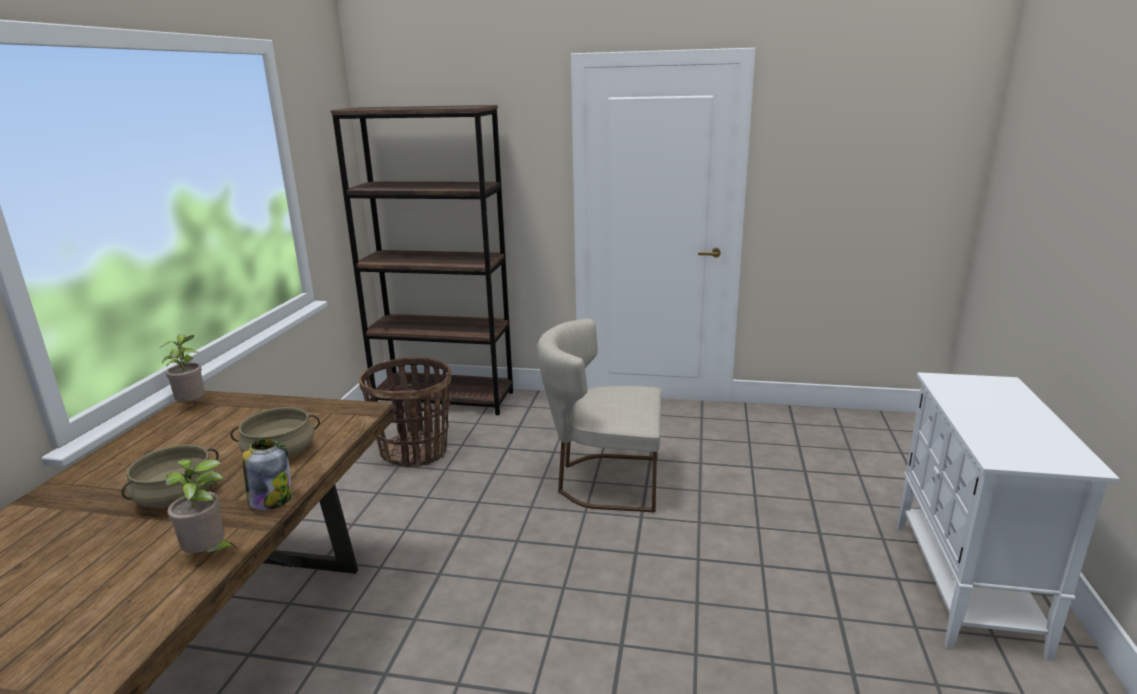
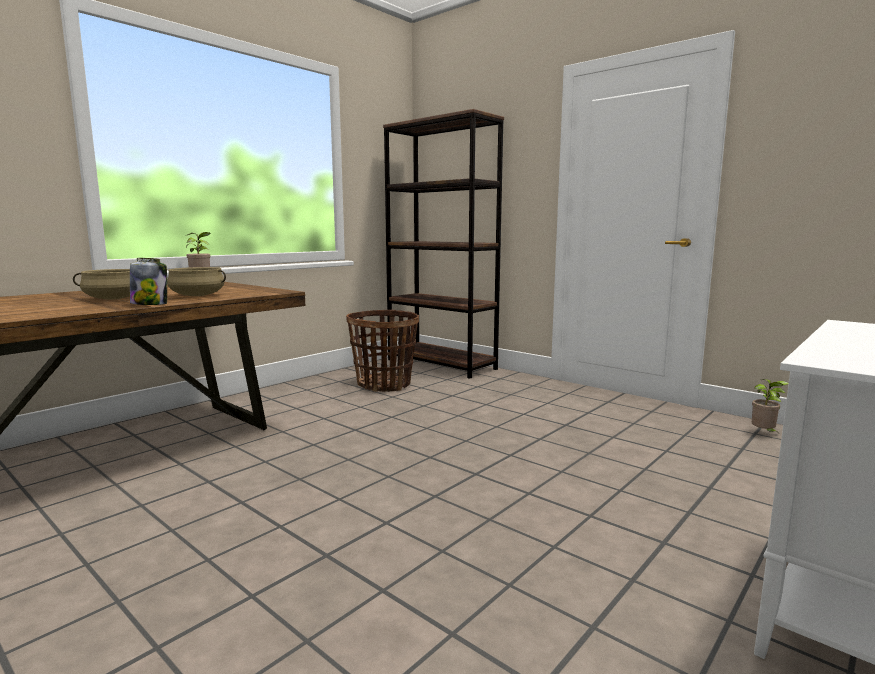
camera: 30 degrees right, 10 degrees down
(210, 554) = (73, 311): potted plant -> potted plant (764, 433)
(603, 481) = (505, 427): beige chair -> none

